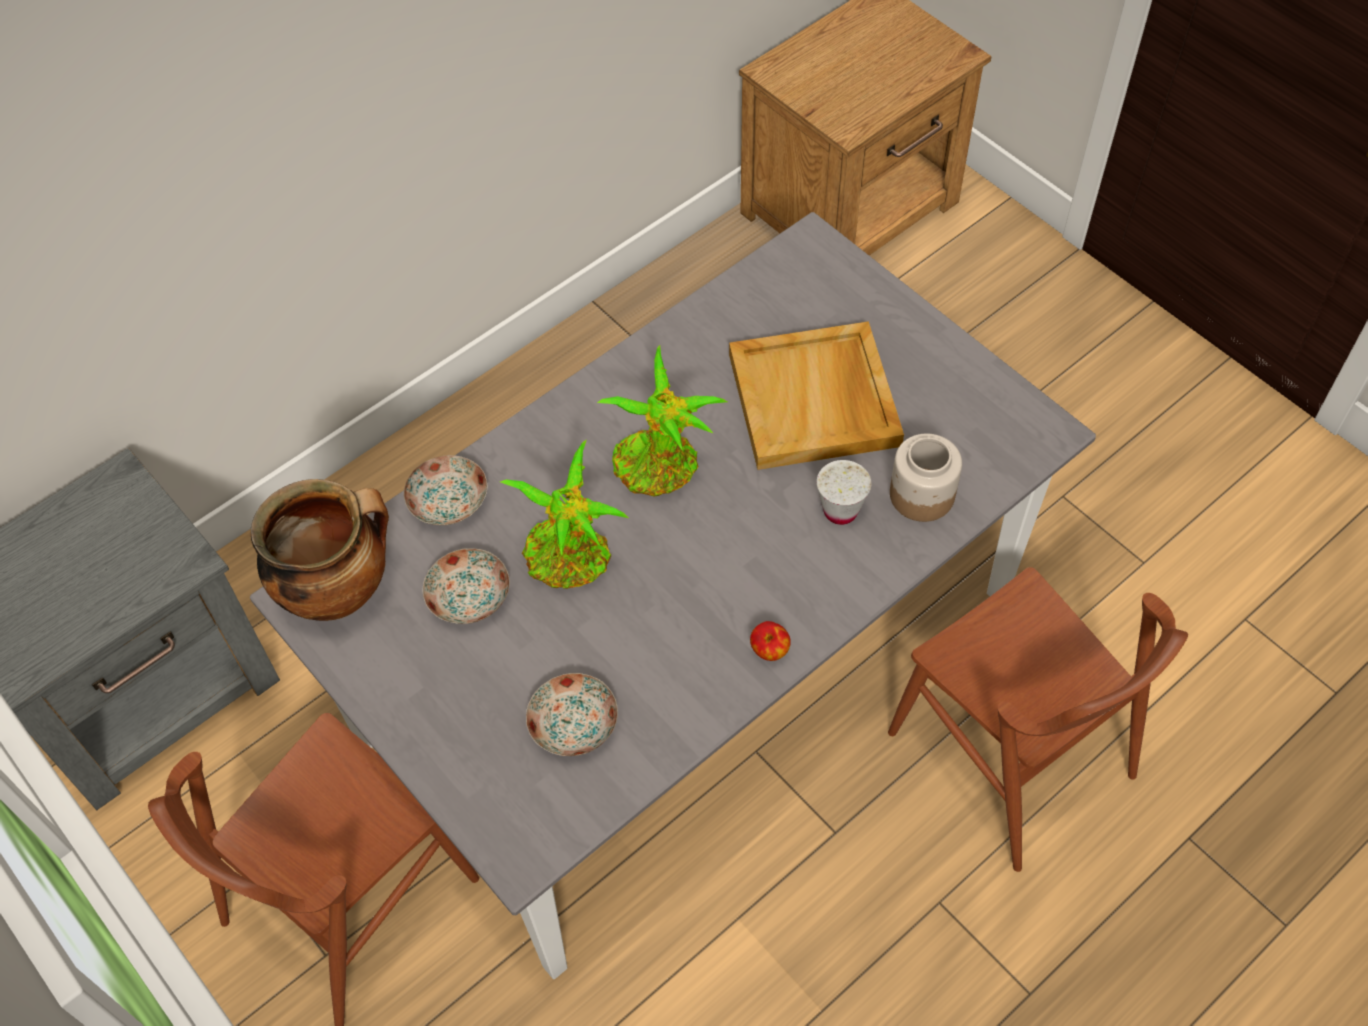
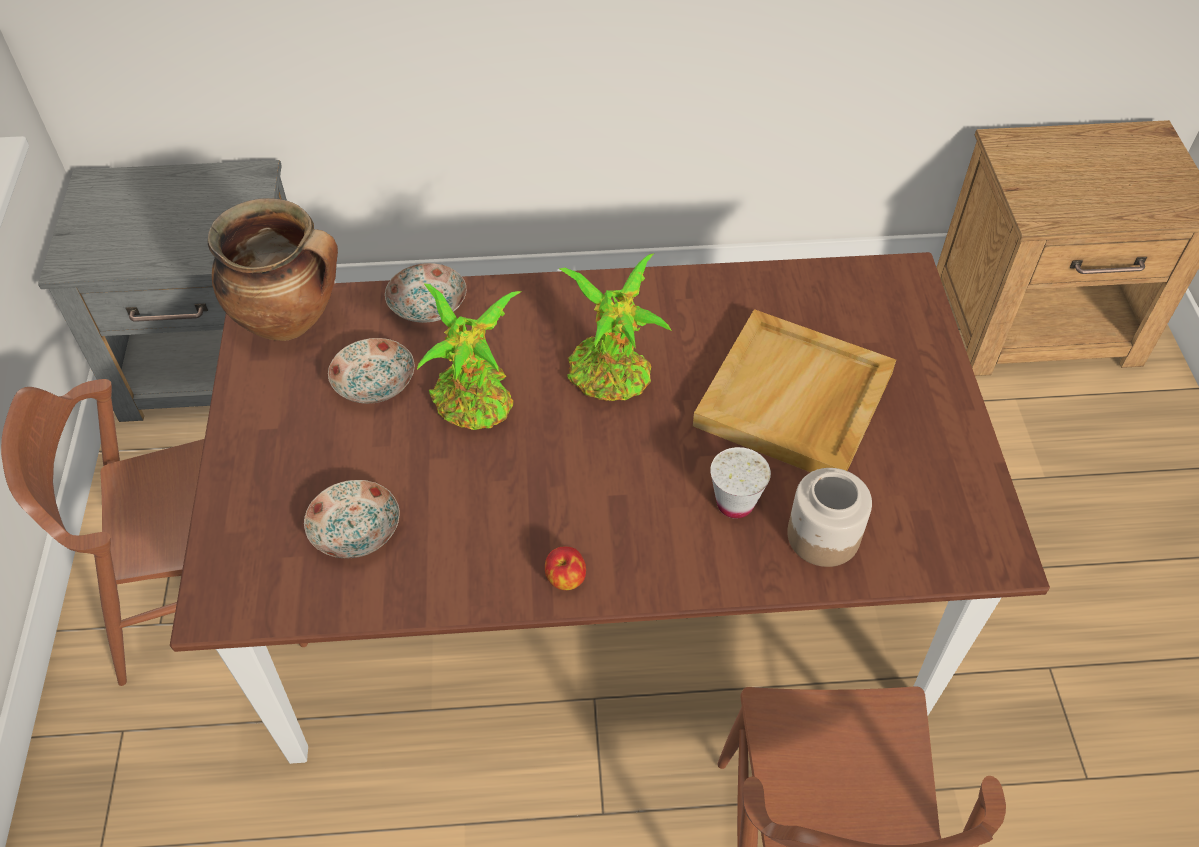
camera: 35 degrees right, 5 degrees down
(689, 664) = (600, 593): grey dining table -> brown dining table

